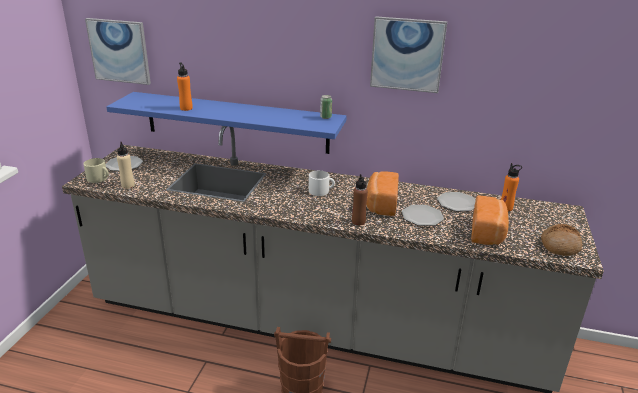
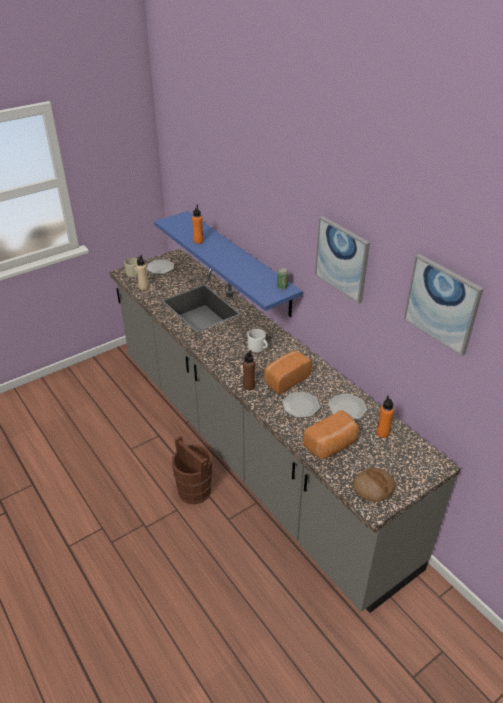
camera: 40 degrees right, 10 degrees up
(119, 51) = (181, 177): picture -> picture (442, 304)

